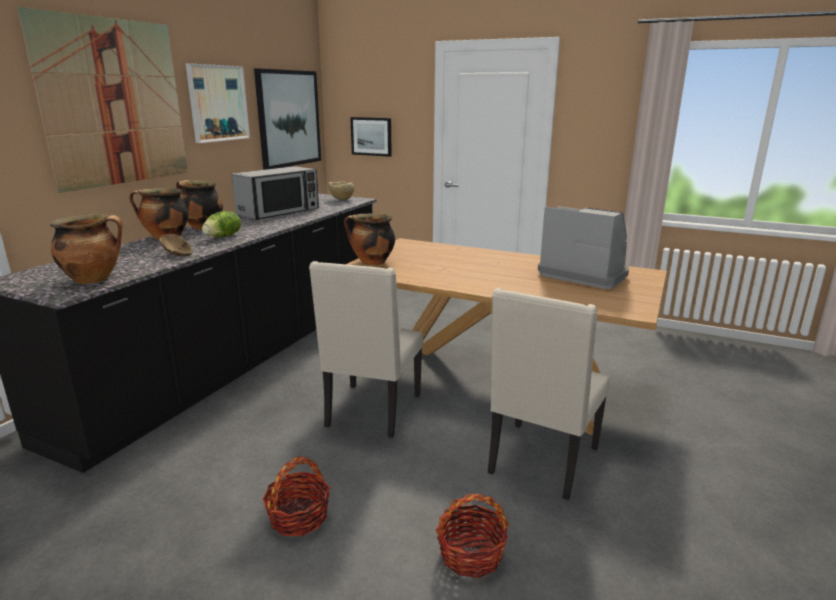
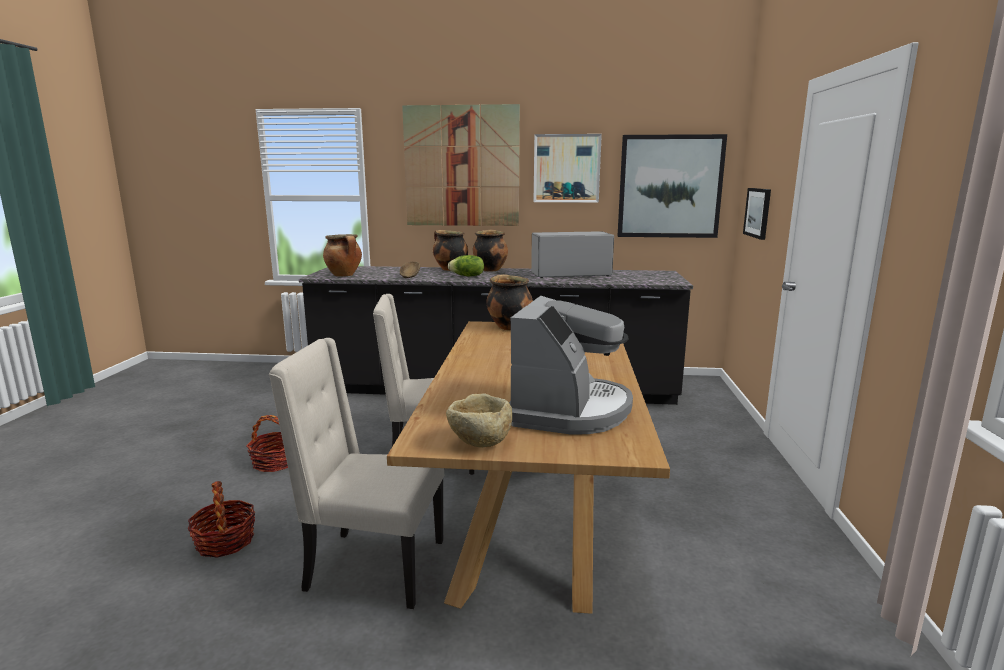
camera: 70 degrees right, 5 degrees down
(279, 212) = (570, 274): microwave -> microwave turned 150 degrees clockwise
(341, 200) = (659, 278): beige bowl -> beige bowl (479, 443)

